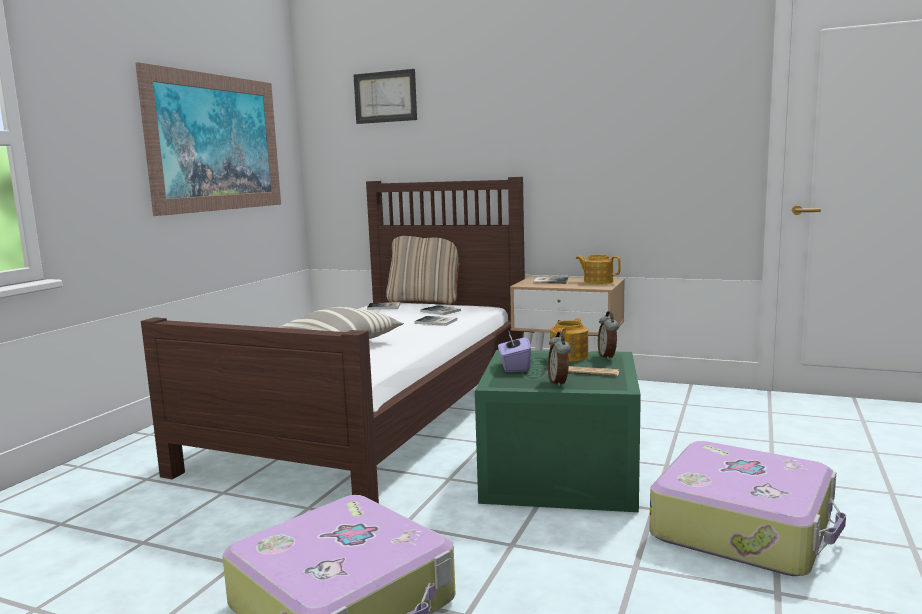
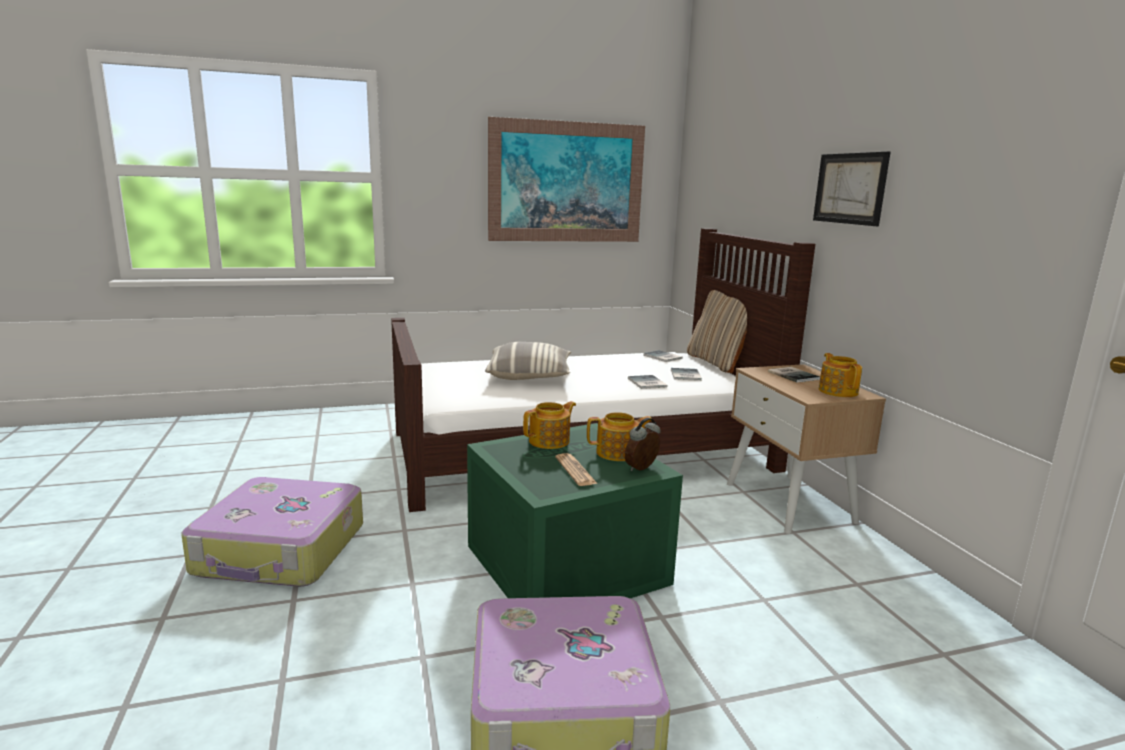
camera: 50 degrees right, 5 degrees up
(385, 97) = (732, 140): picture -> picture (850, 188)
(514, 367) = (550, 441): purple tissue box -> teapot
(559, 383) = (525, 468): alarm clock -> none

